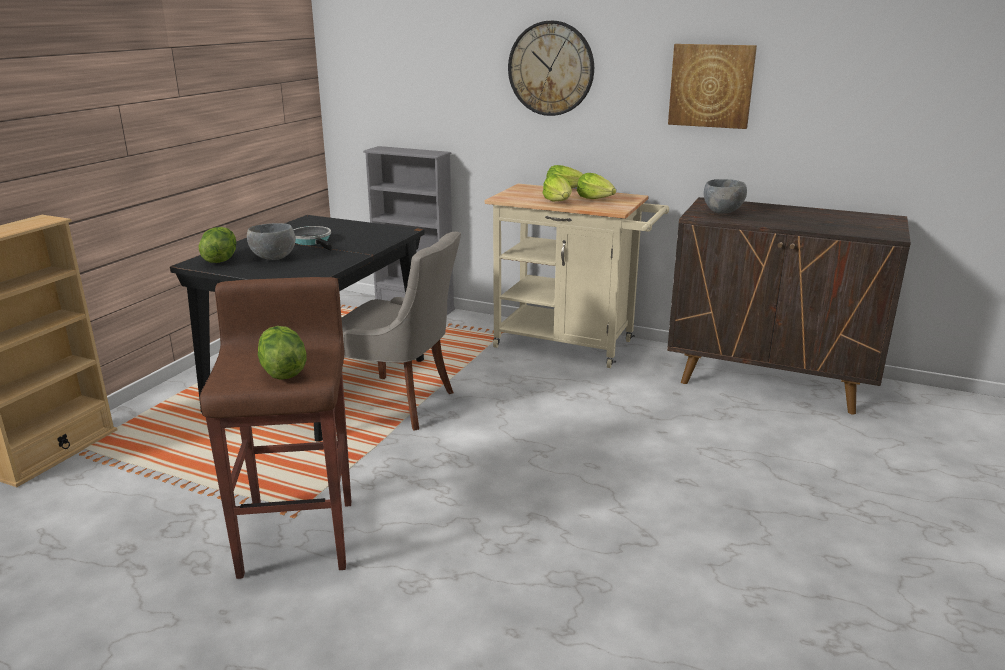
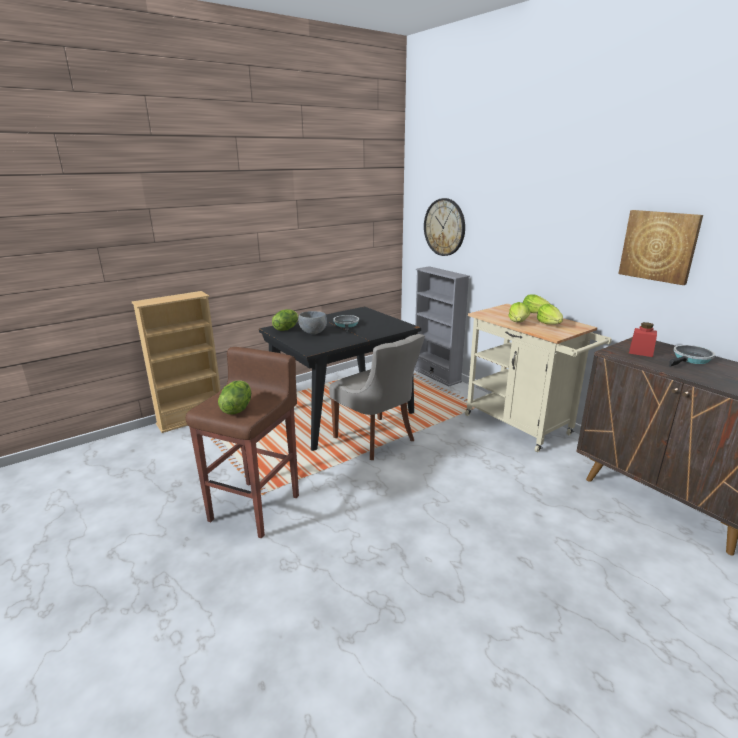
camera: 30 degrees right, 0 degrees up
(551, 68) = (538, 223): wall clock -> wall clock (444, 227)
(723, 212) = (641, 352): grey bowl -> red jar
(773, 211) = (690, 359): none -> frying pan

